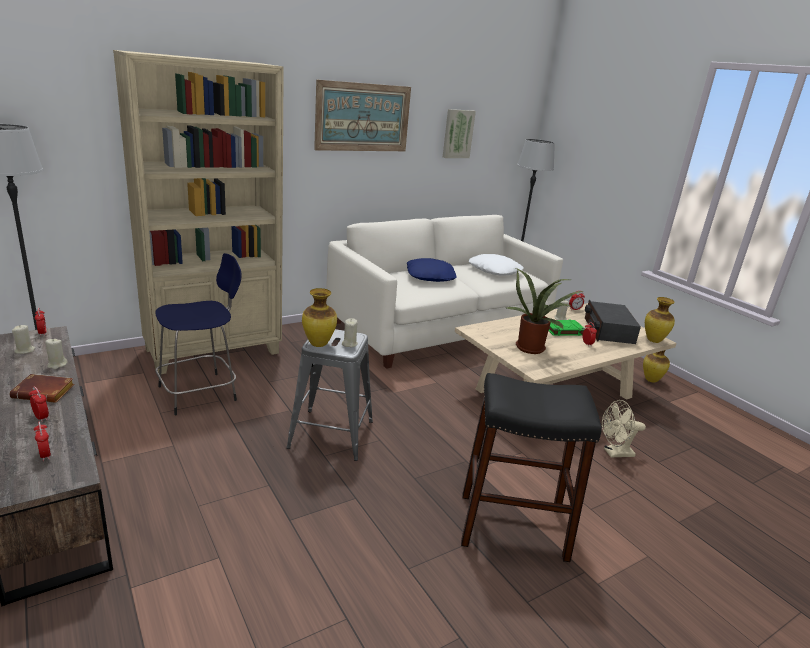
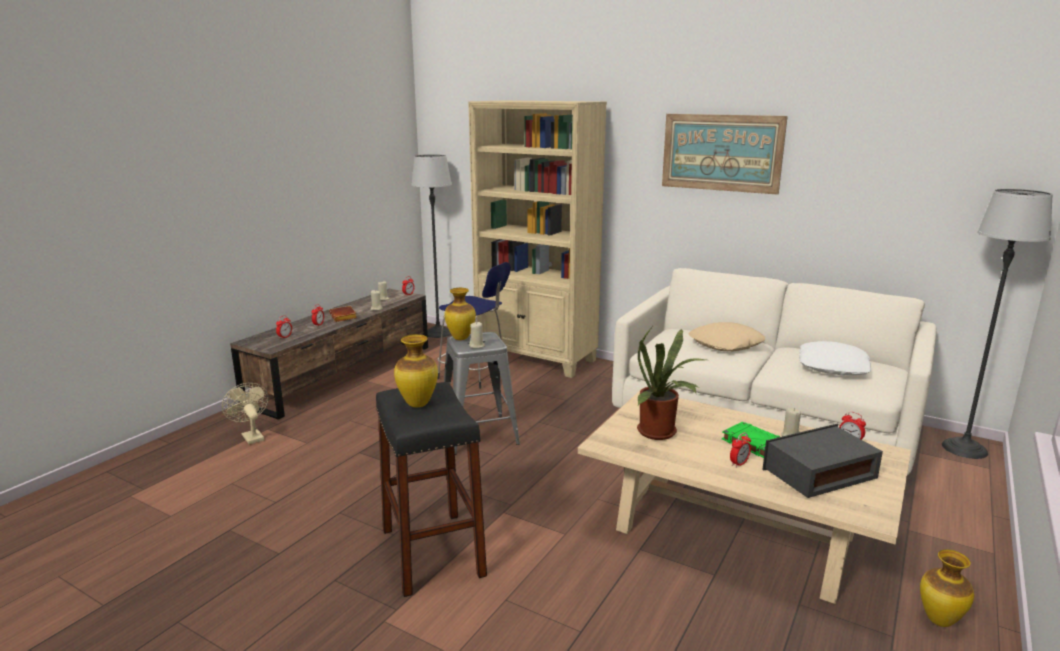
camera: 65 degrees right, 5 degrees down
(430, 276) = (726, 344): blue pillow -> beige pillow
(457, 134) = (870, 176): picture -> none
(614, 453) = (647, 604): beige fan -> beige fan (251, 436)
(654, 341) = (859, 514): vase -> vase (418, 404)

